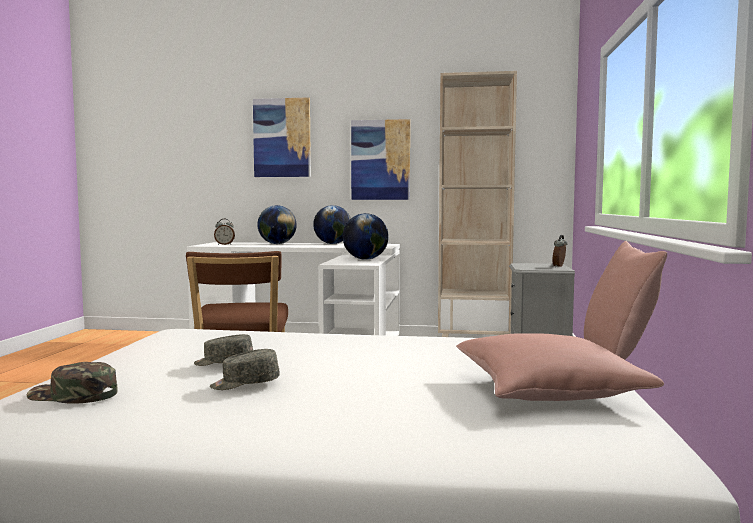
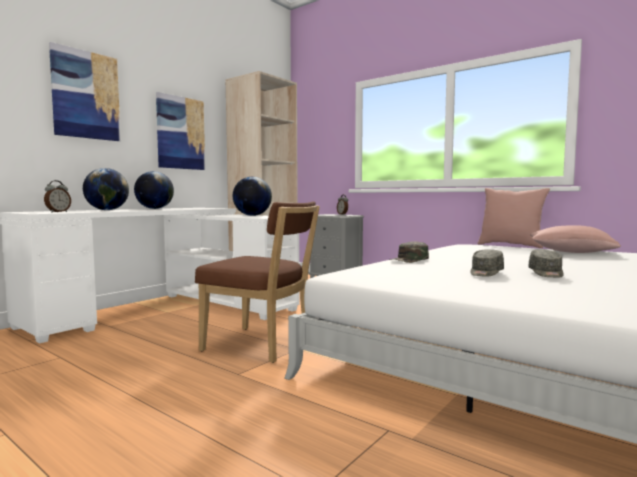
camera: 60 degrees left, 0 degrees up
(72, 395) = (567, 299): green cap -> green cap (409, 259)

